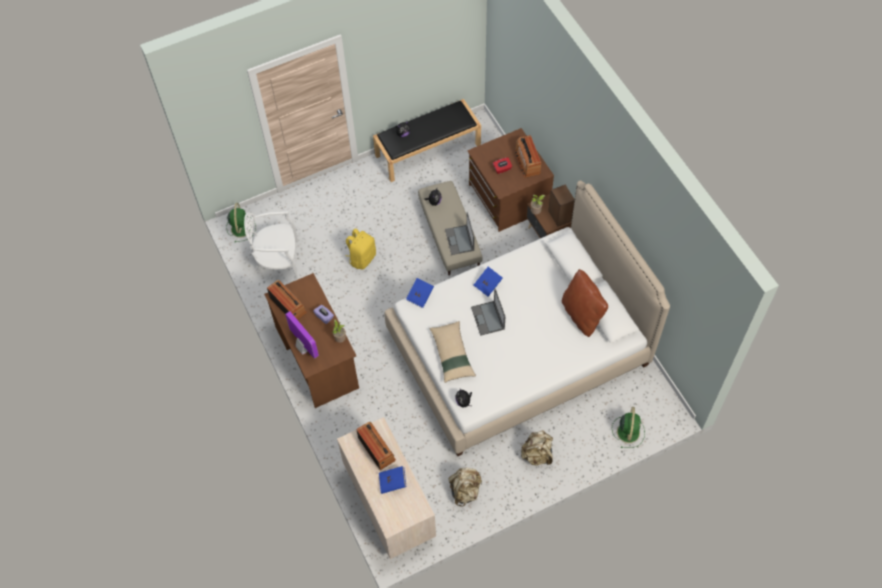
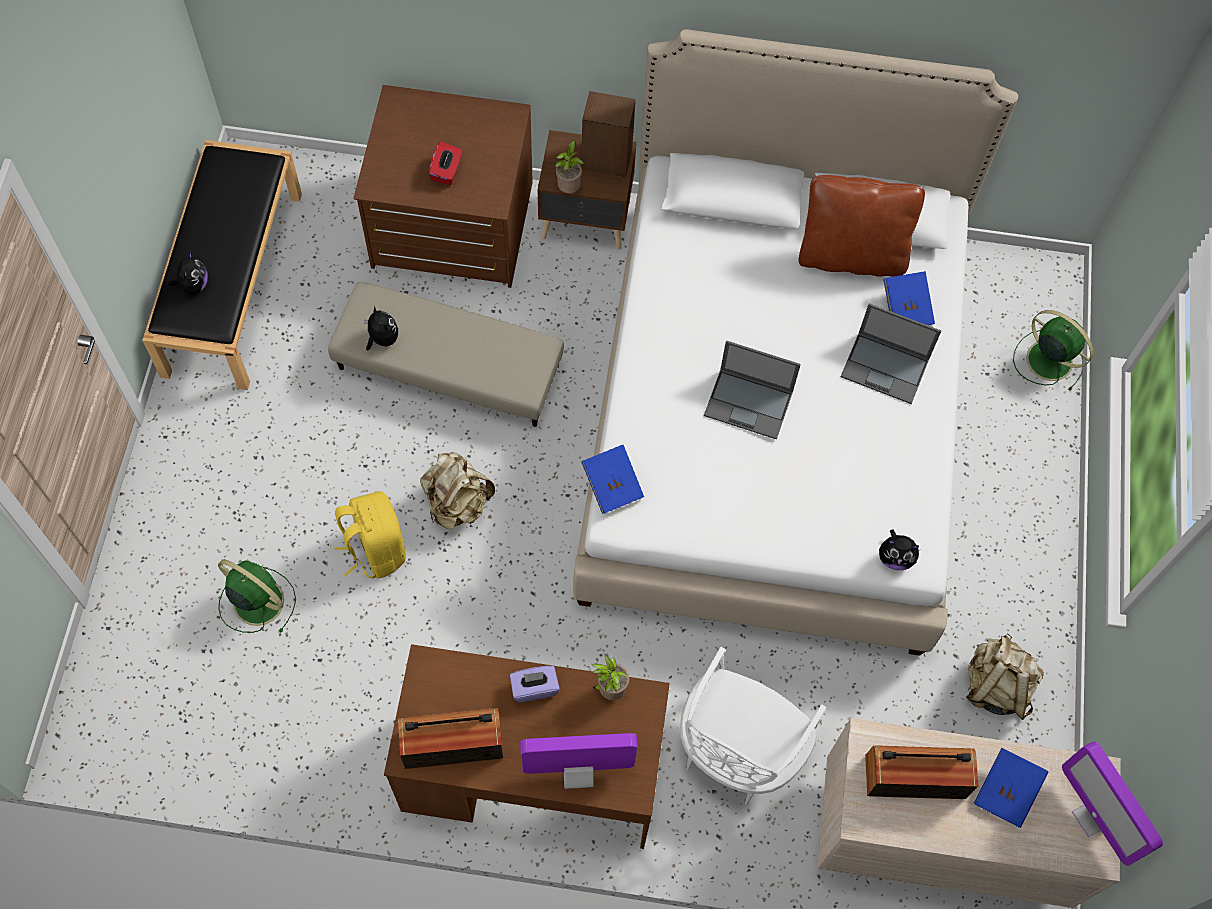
camera: 60 degrees left, 5 degrees up
(241, 228) = (105, 734): green fan -> green fan (256, 600)
(278, 261) = (249, 708): white chair -> white chair (737, 749)
(404, 516) = (1092, 817): none -> monitor
(452, 355) = (781, 513): beige pillow -> none
(459, 240) = (502, 352): laptop -> laptop (886, 368)
(488, 285) = (676, 357): blue book -> blue book (906, 308)
(527, 162) = (467, 125): radio -> none
(537, 454) = (1000, 523): beige backpack -> beige backpack (457, 503)

